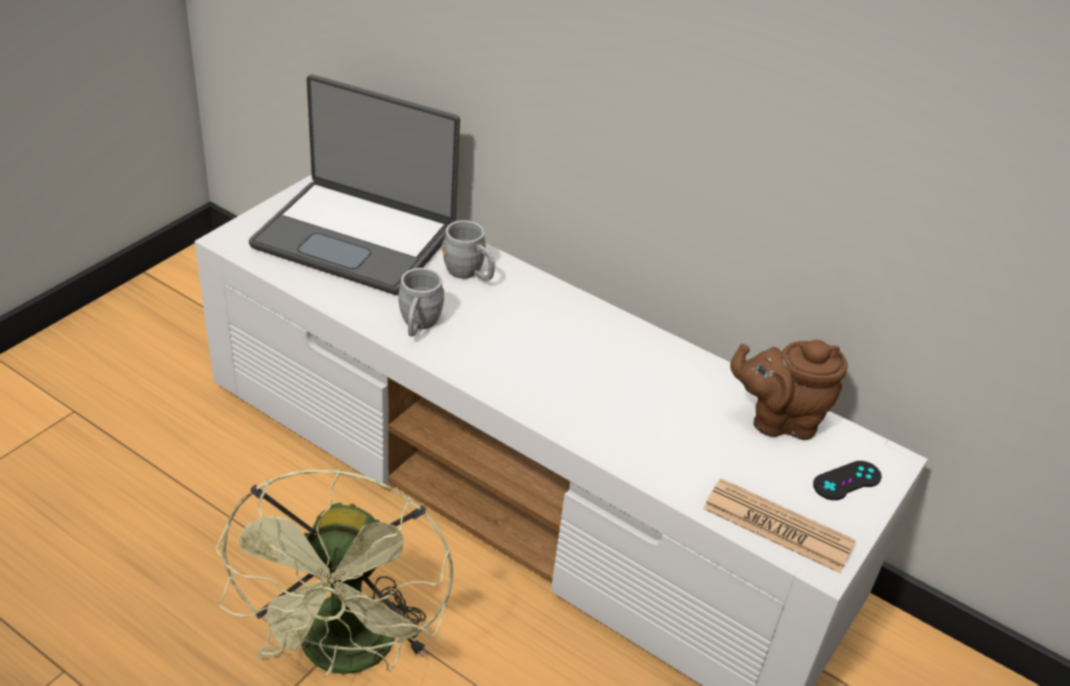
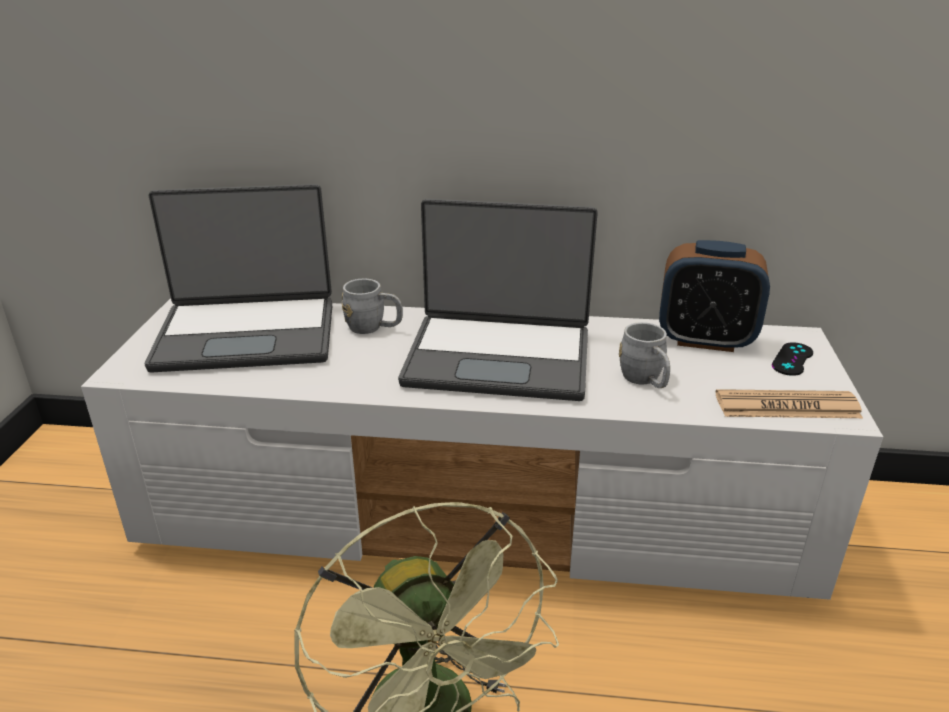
camera: 25 degrees left, 10 degrees down
(418, 325) = (364, 376): grey mug -> grey mug (645, 381)
(554, 354) = (499, 357): none -> laptop
(779, 420) = (705, 340): brown teapot -> alarm clock

